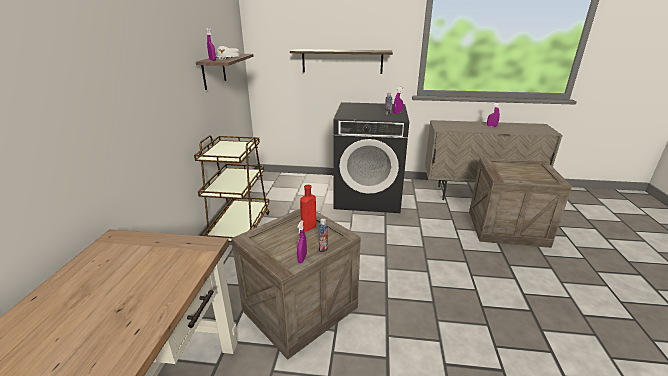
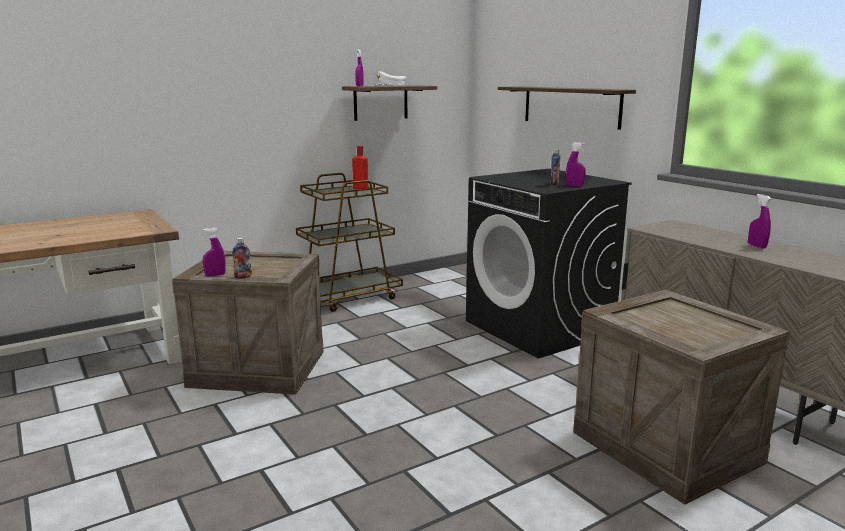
camera: 50 degrees right, 10 degrees down
(307, 227) = (276, 265): red bottle -> red bottle (359, 188)

